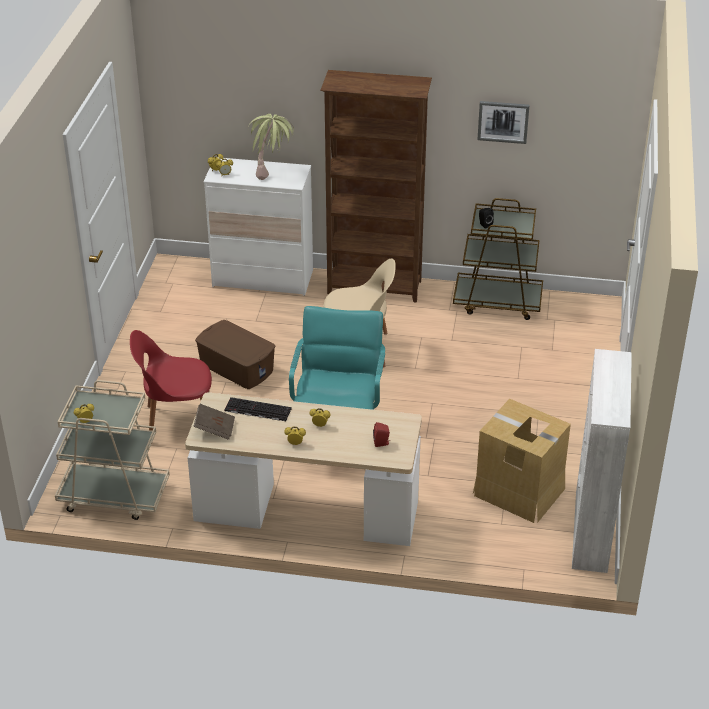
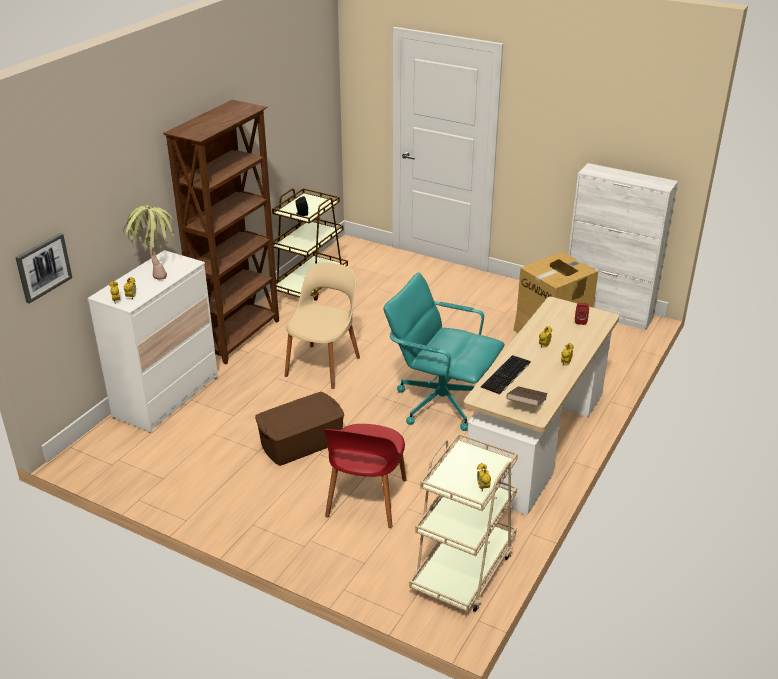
camera: 70 degrees left, 5 degrees down
(503, 121) = (272, 120): picture -> picture (43, 267)

